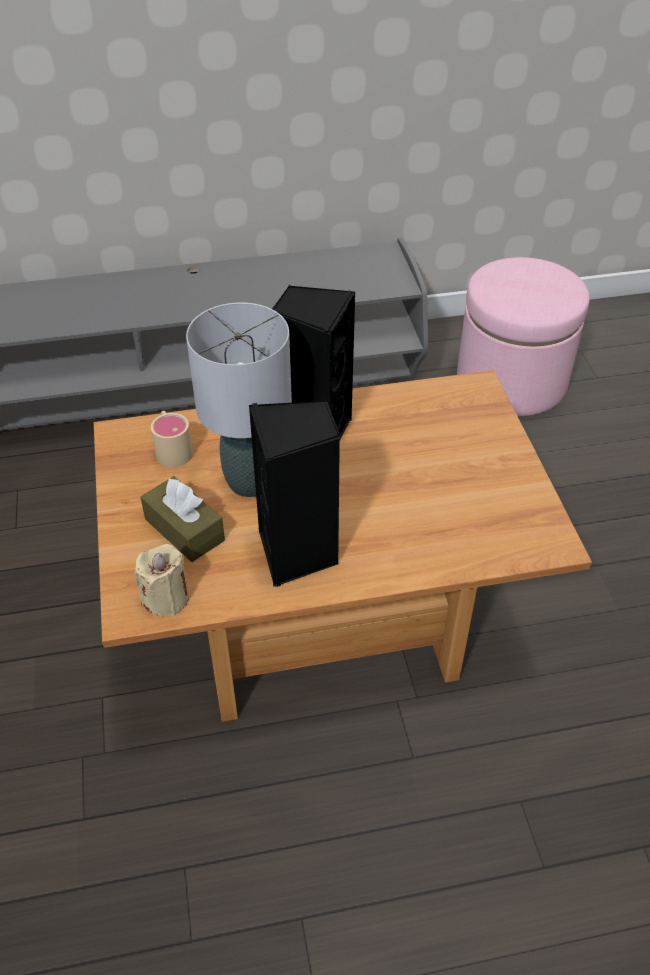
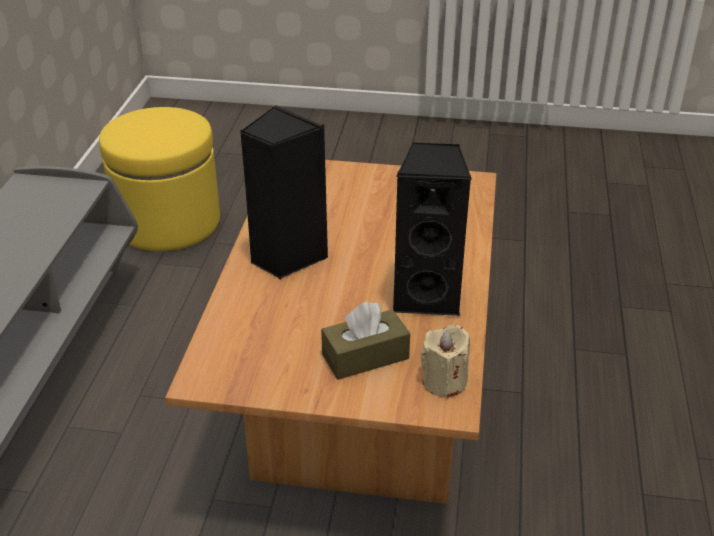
camera: 70 degrees left, 10 degrees down
(172, 448) = (248, 346): beige mug -> none
(250, 482) = (327, 306): grey table lamp -> none
(511, 381) = (168, 223): pink ottoman -> yellow ottoman

